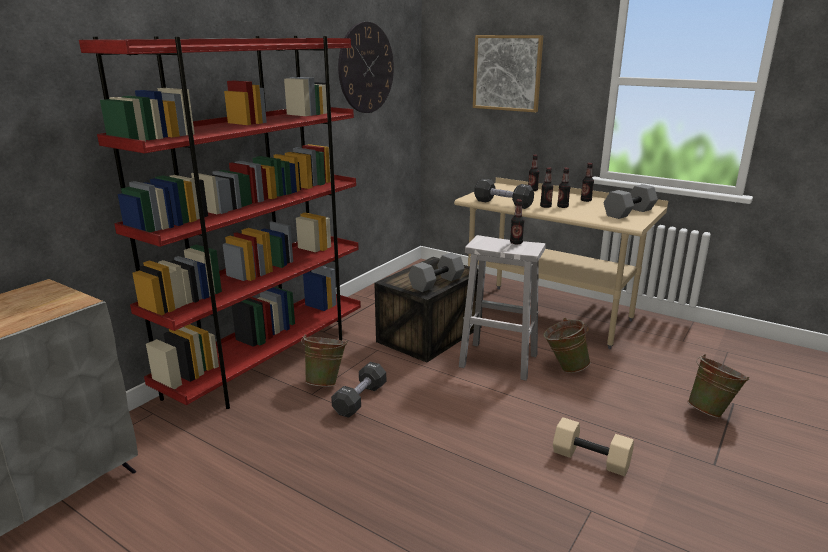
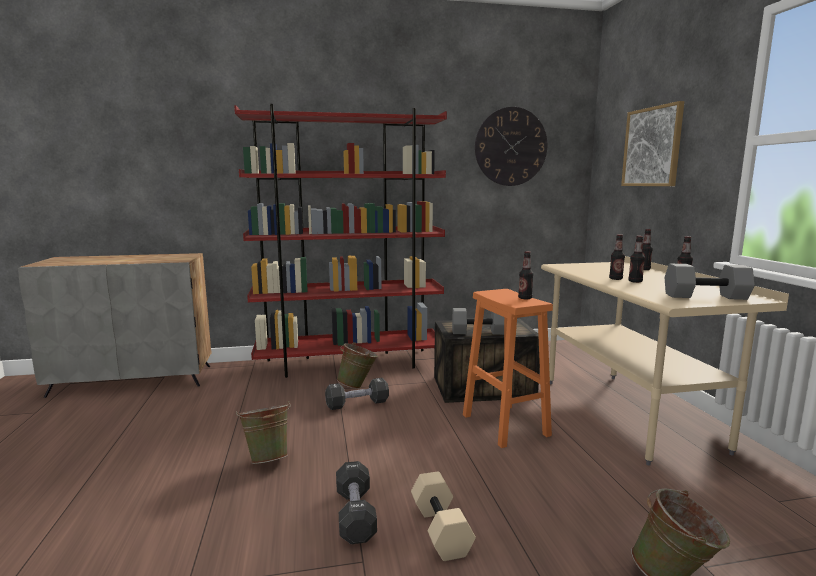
camera: 45 degrees right, 10 degrees down
(497, 360) = (504, 424): white stool -> orange stool
(503, 204) = (577, 271): black dumbbell -> black dumbbell (355, 514)
(564, 368) = (559, 456): green bucket -> green bucket (268, 458)

